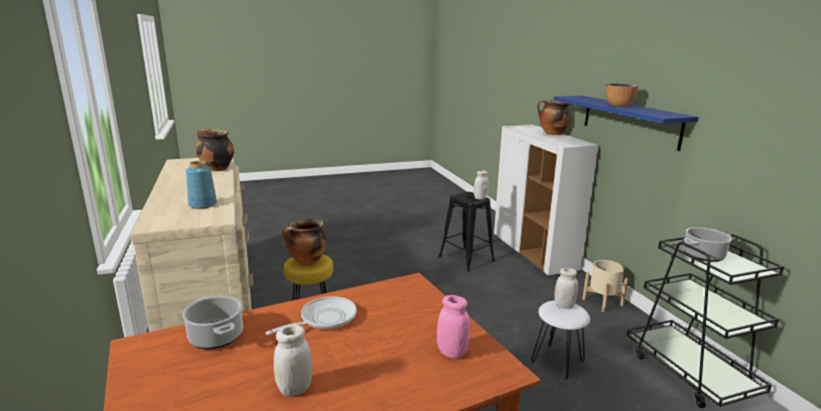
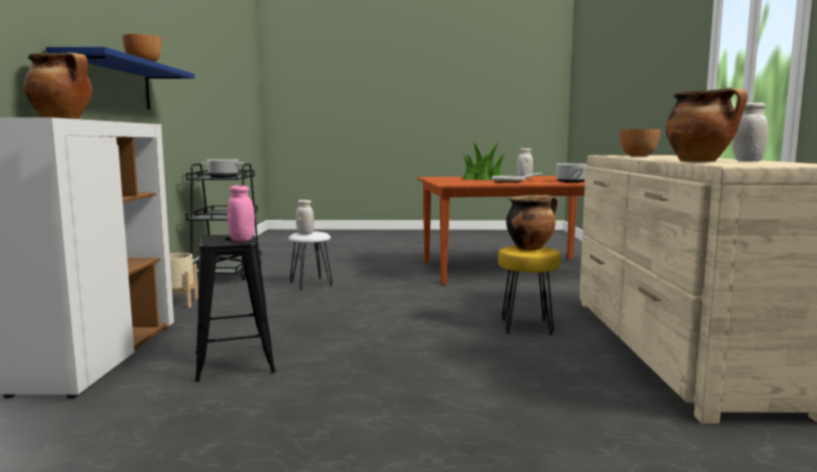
camera: 160 degrees left, 10 degrees down
(203, 205) = (638, 156): blue vase -> bowl
(381, 358) = (483, 178): none -> potted plant
(452, 352) = (448, 178): pink jar -> pink jar (242, 240)
(480, 198) = (216, 236): white jar -> white jar (748, 161)

